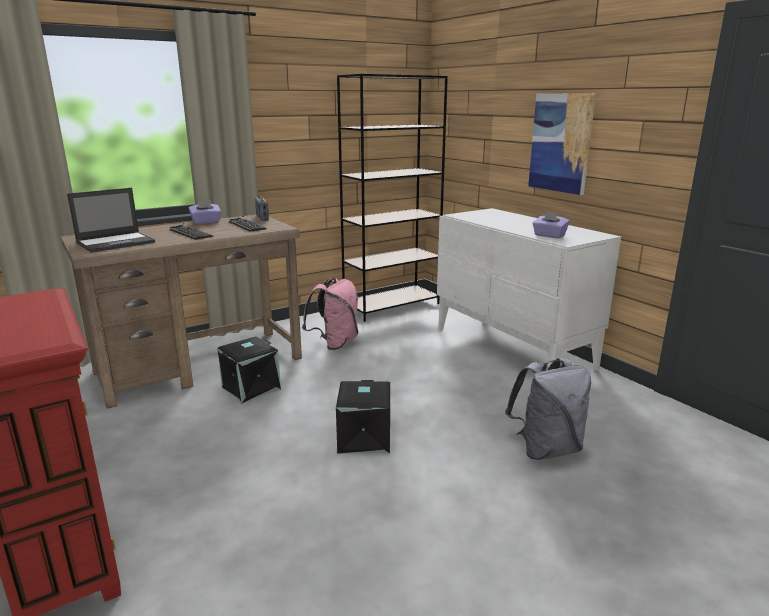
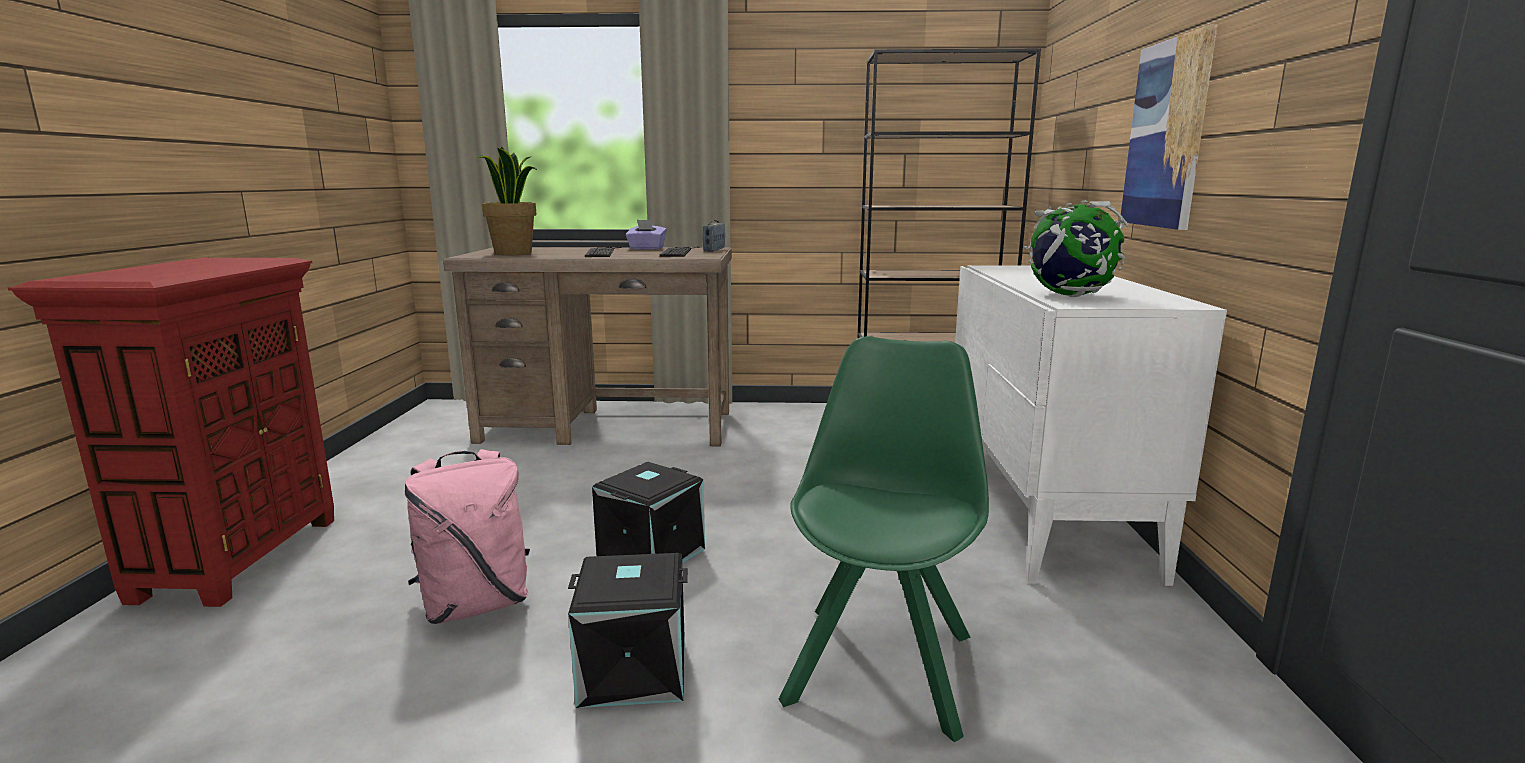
camera: 35 degrees right, 5 degrees down
(116, 242) = (514, 253): laptop -> potted plant
(251, 388) = (619, 462): black storage box -> black storage box (632, 672)
(335, 343) = (784, 440): pink backpack -> pink backpack (476, 604)
(546, 449) = (882, 663): grey backpack -> green chair
(549, 235) = (1070, 295): purple tissue box -> globe

